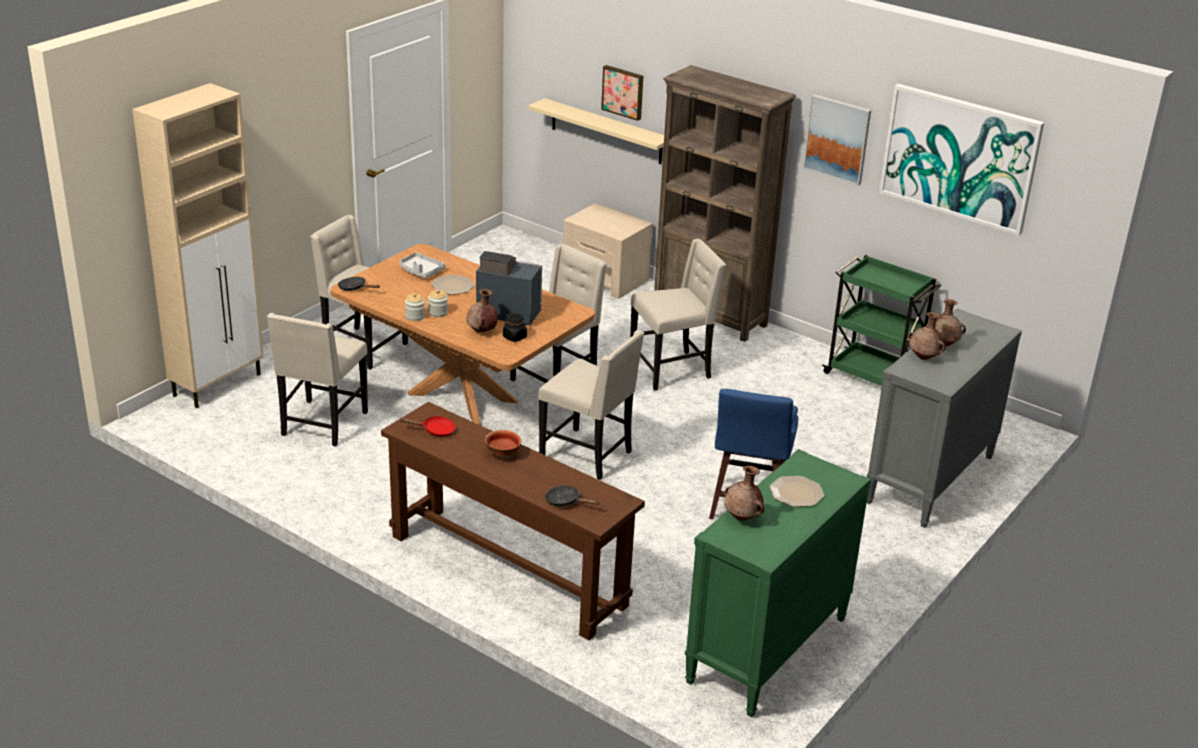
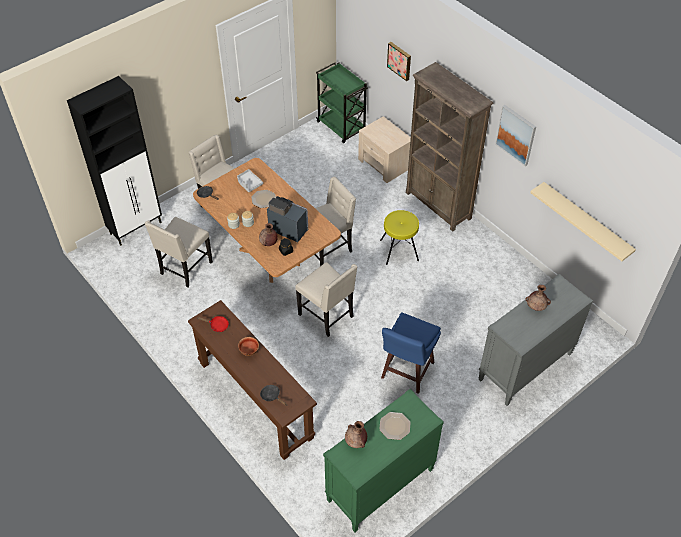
camera: 15 degrees right, 20 degrees up
(218, 384) = (136, 228): beige cabinet -> black cabinet
(606, 131) = (390, 79): beige shelf -> beige shelf (586, 221)
(672, 370) = (399, 250): beige chair -> yellow stool
(873, 377) = (522, 273): green cart -> green cart (341, 127)
(924, 358) = (519, 318): brown vase -> none
(959, 157) = (584, 173): picture -> none

